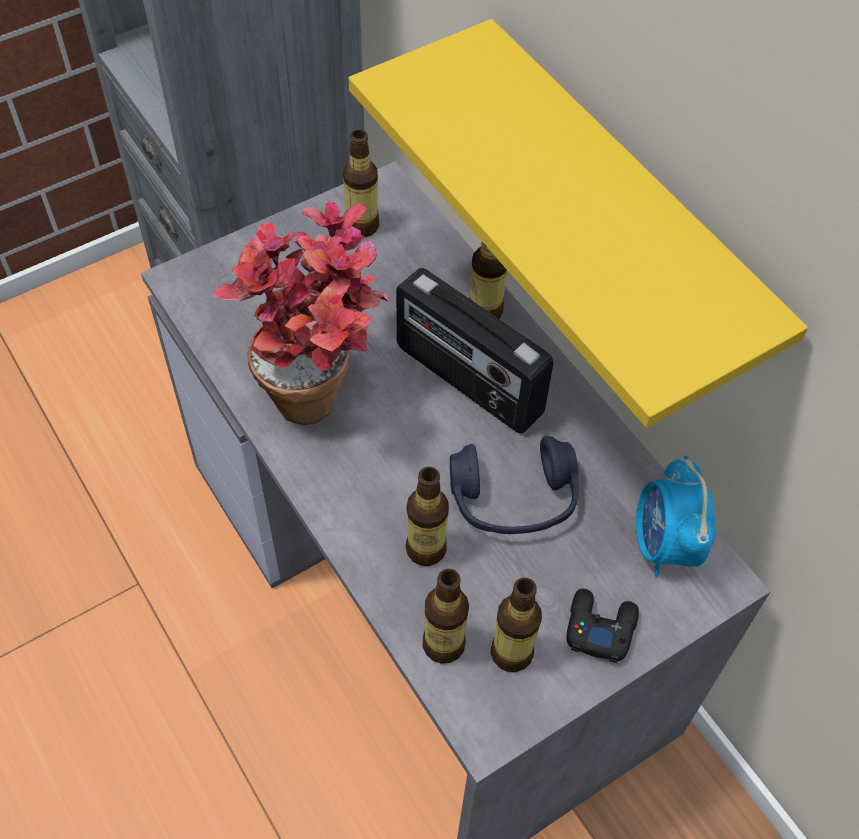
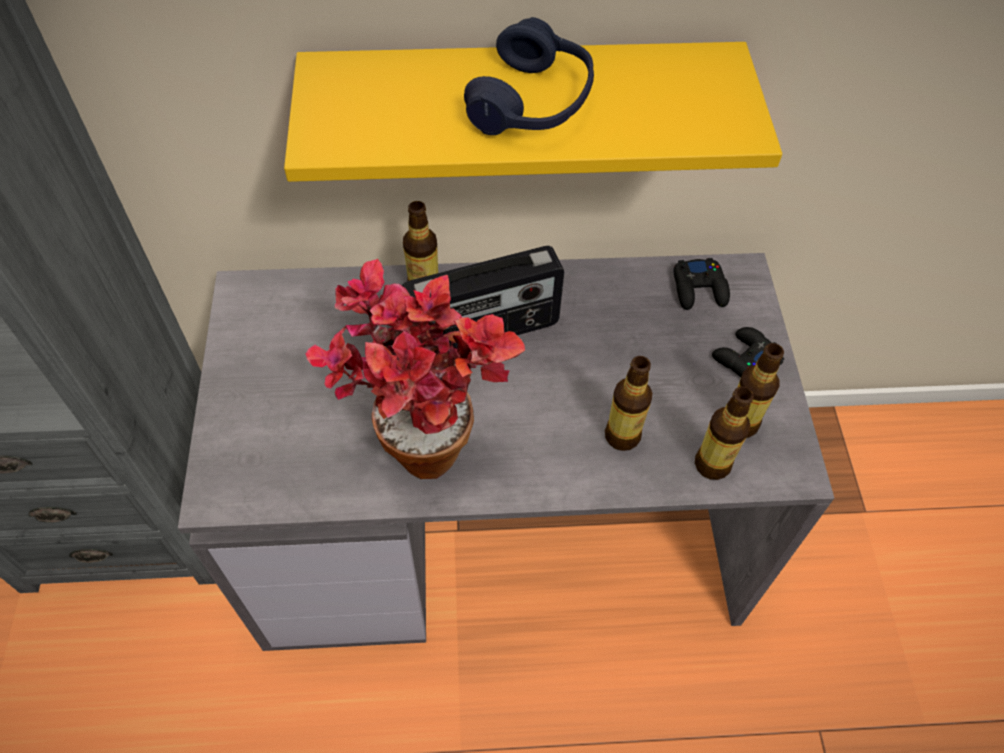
camera: 60 degrees left, 0 degrees up
(362, 225) = (269, 327): bottle -> none
(513, 499) = (610, 357): blue headphones -> blue headphones (532, 102)
(664, 545) = (699, 289): alarm clock -> black game controller

